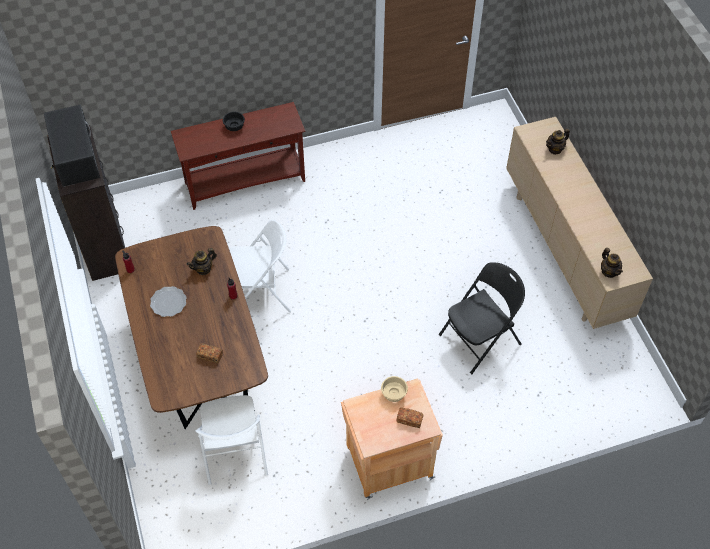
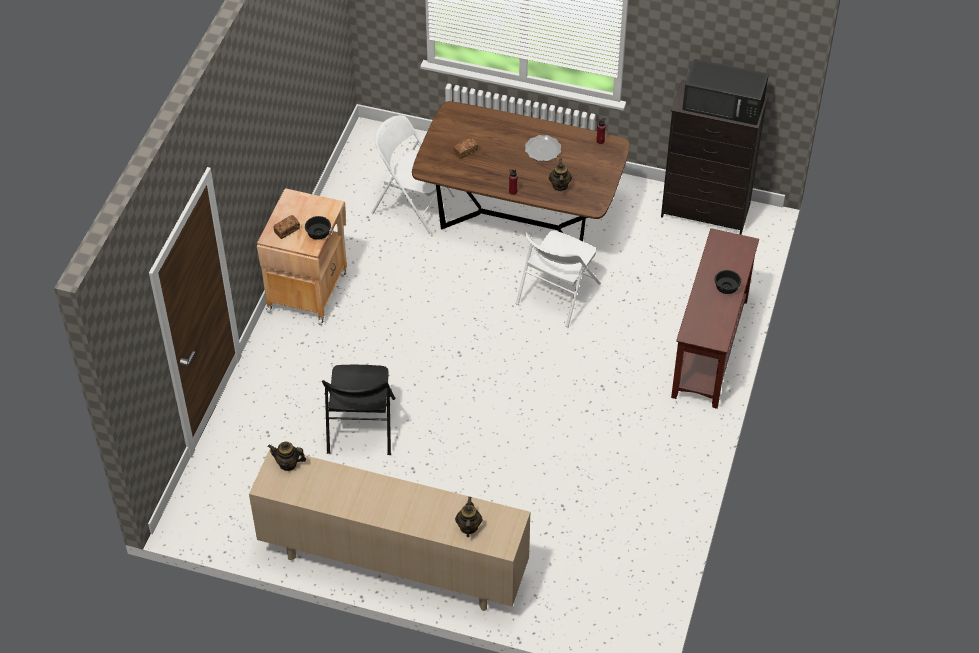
camera: 125 degrees right, 5 degrees down
(394, 394) = (317, 234): beige bowl -> black bowl

